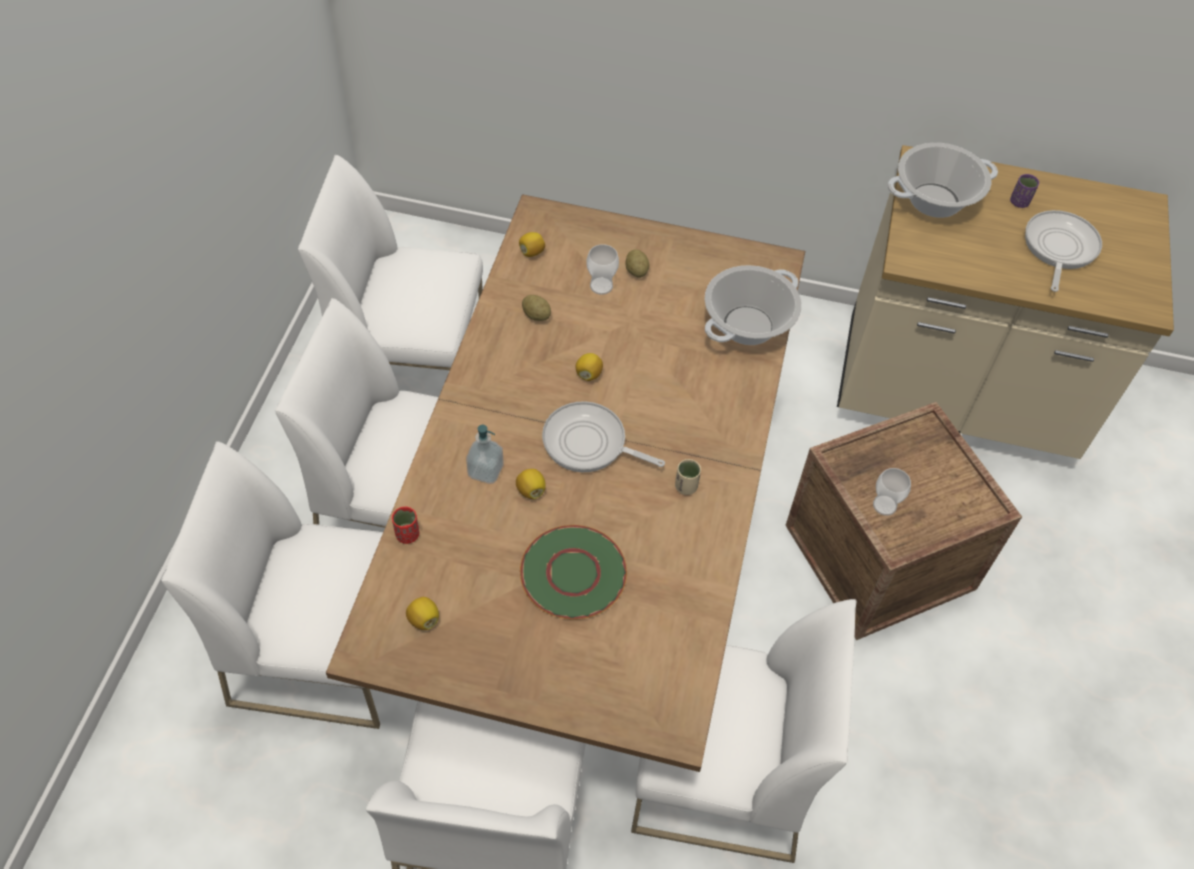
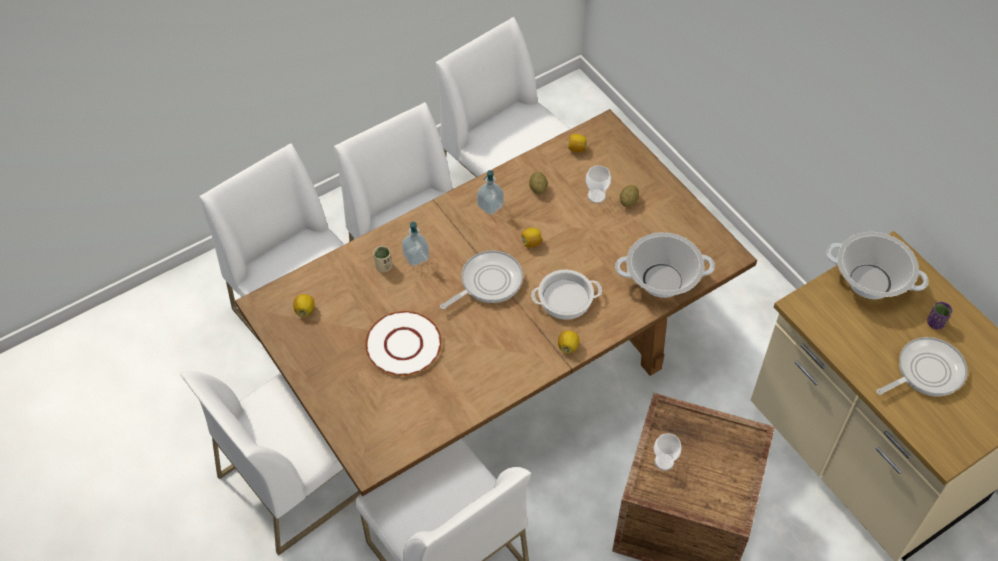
camera: 45 degrees right, 0 degrees up
(407, 534) = (341, 261): red cup -> none
(506, 364) = (490, 205): none -> soap dispenser
(531, 490) = (428, 284): lemon -> lemon (568, 346)
(574, 573) = (404, 345): green plate -> white plate
(589, 444) = (488, 282): frying pan -> frying pan turned 75 degrees clockwise
(681, 406) = (565, 299): none -> cooking pot
(686, 487) = (516, 345): beige cup -> beige cup (383, 266)

